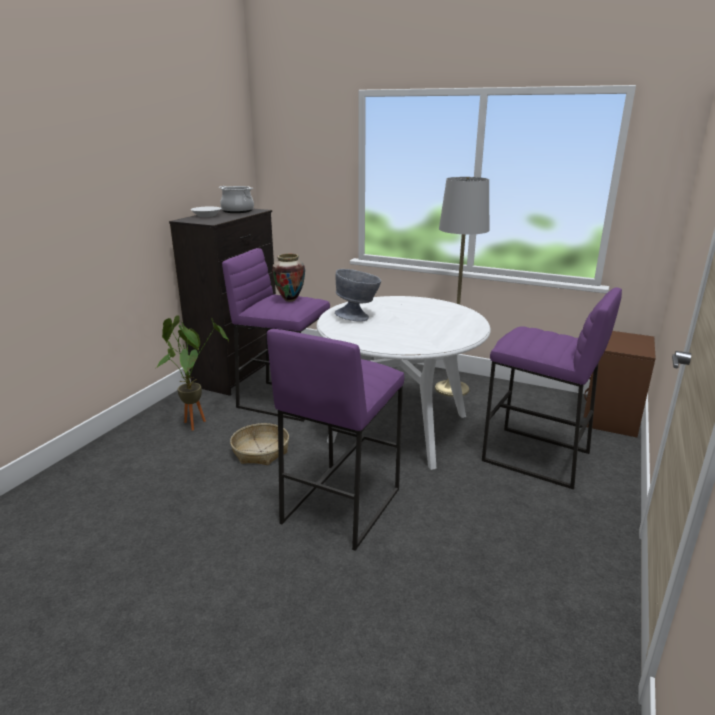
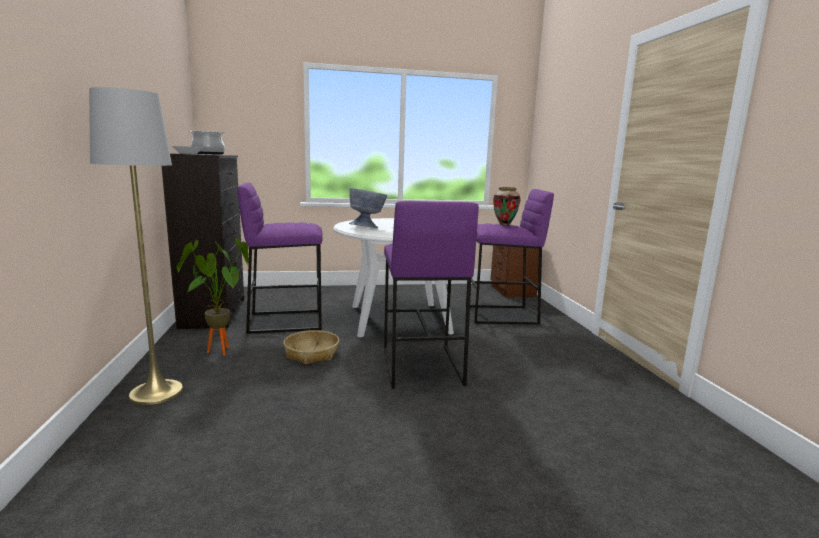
camera: 35 degrees left, 10 degrees down
(290, 300) = (295, 223): vase -> vase (504, 224)
(452, 388) = (404, 293): grey floor lamp -> grey floor lamp (156, 392)

